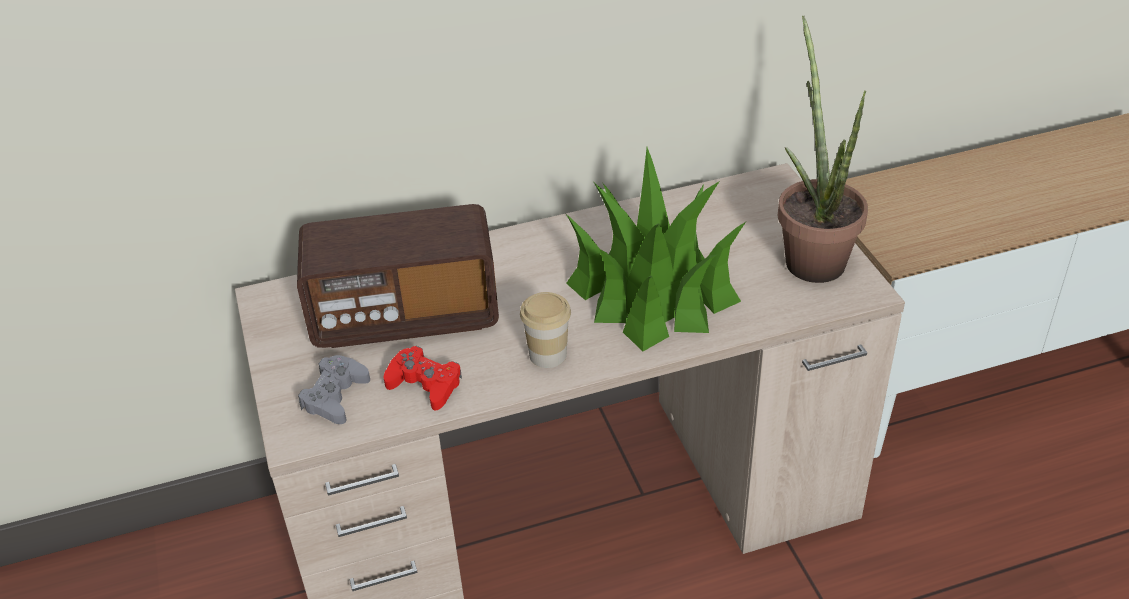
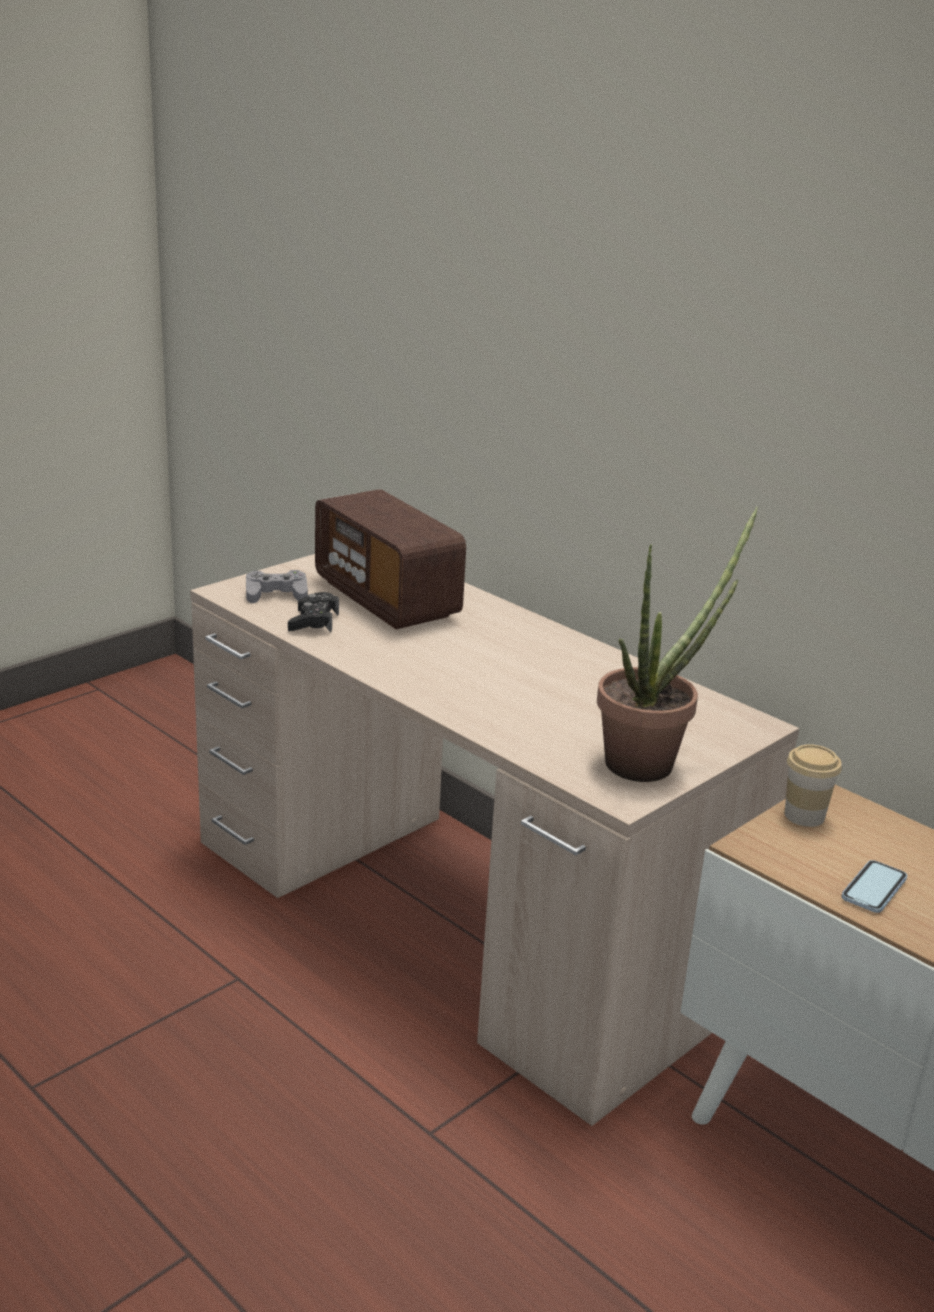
camera: 60 degrees right, 15 degrees down
(425, 384) = (314, 621): red game controller -> black game controller
(548, 355) = (387, 660): cup -> cup (804, 815)
(653, 291) = (513, 690): potted plant -> none
(972, 222) = (874, 889): none -> phone

